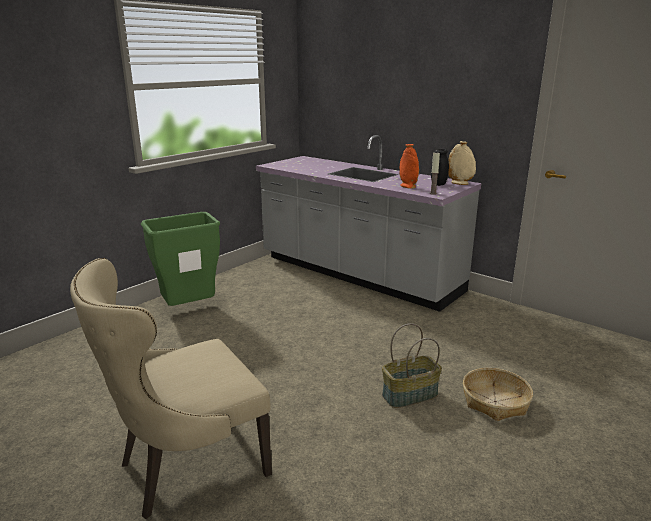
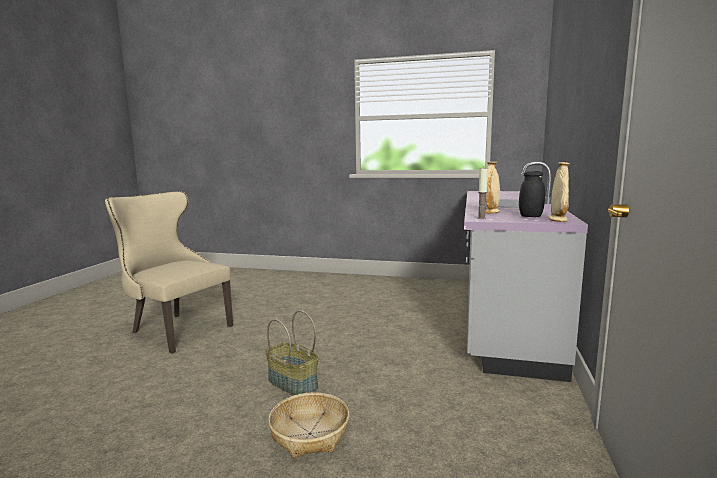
camera: 65 degrees right, 10 degrees down
(190, 309) = (354, 285): green trash can -> none
(407, 186) = (491, 212): orange vase -> beige vase

